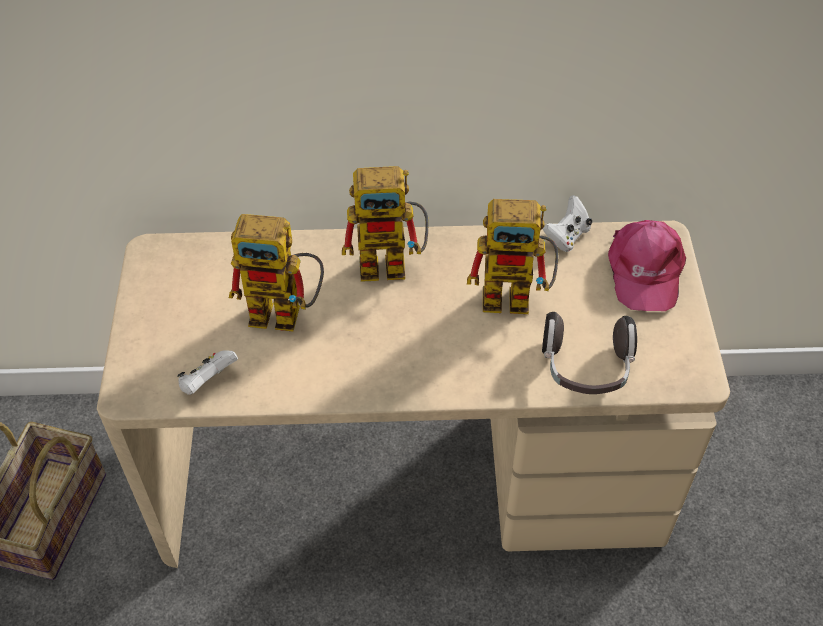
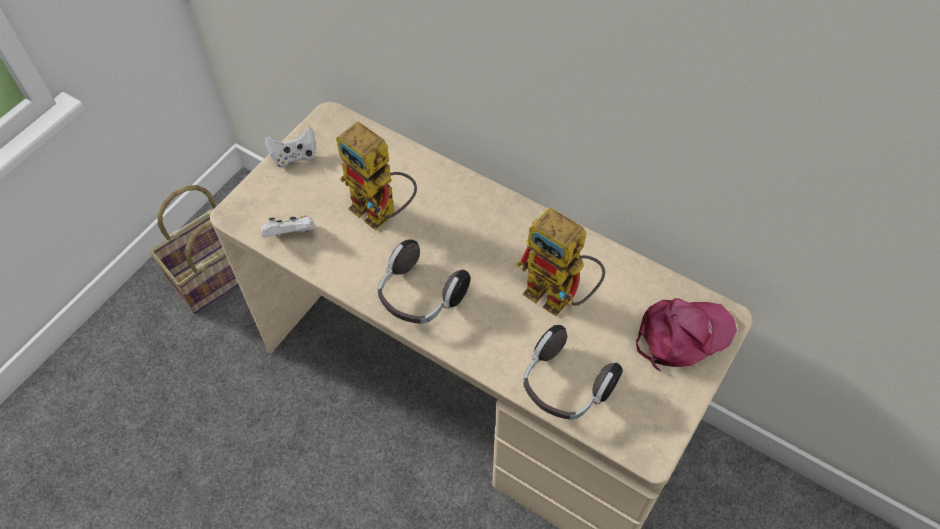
camera: 35 degrees right, 5 degrees up
(390, 367) = (419, 297): none -> headphones
(393, 263) = (488, 218): toy robot -> none
(567, 236) = (641, 271): white game controller -> white game controller (294, 156)
(644, 270) = (682, 335): pink cap -> pink cap turned 150 degrees counterclockwise

